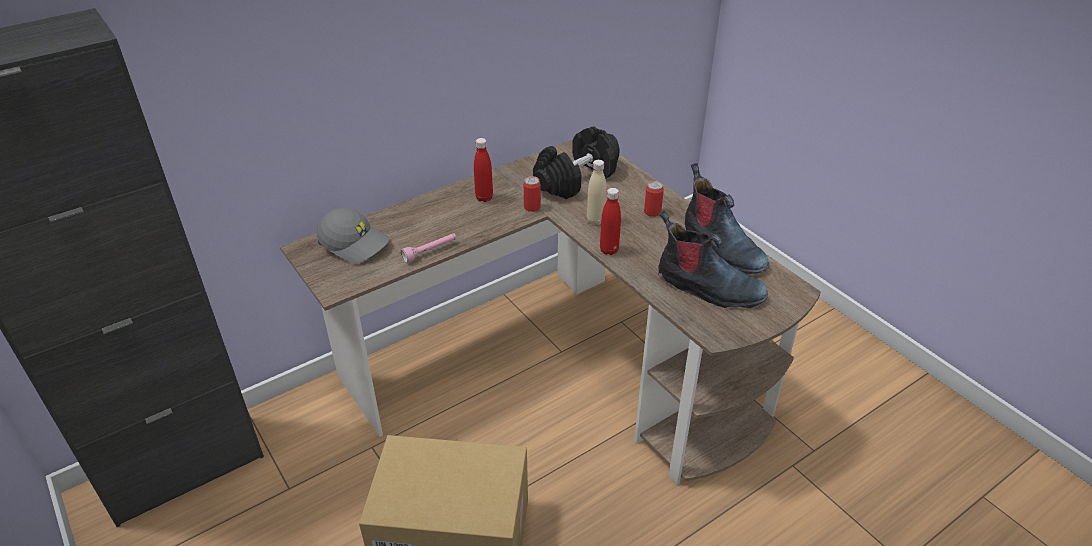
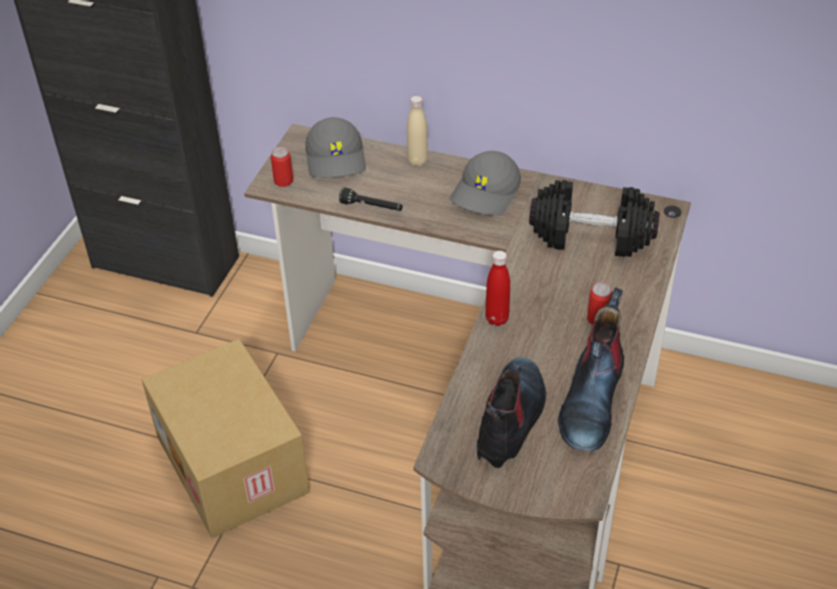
camera: 55 degrees right, 5 degrees up
(430, 251) = (371, 207): pink flashlight -> black flashlight
(484, 198) = (486, 194): red bottle -> grey cap
(532, 207) = (507, 232): can -> can (283, 181)
(595, 220) = (535, 285): beige bottle -> beige bottle (417, 161)
(707, 288) = (511, 420): boot -> boot turned 150 degrees counterclockwise

